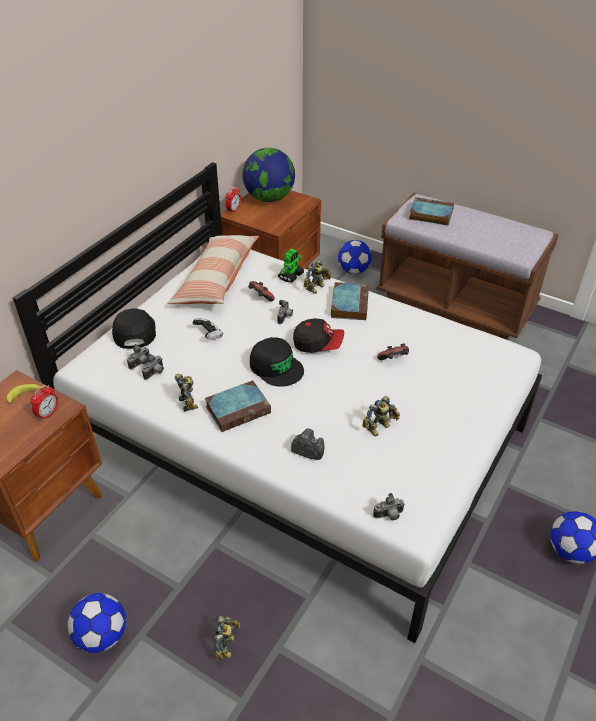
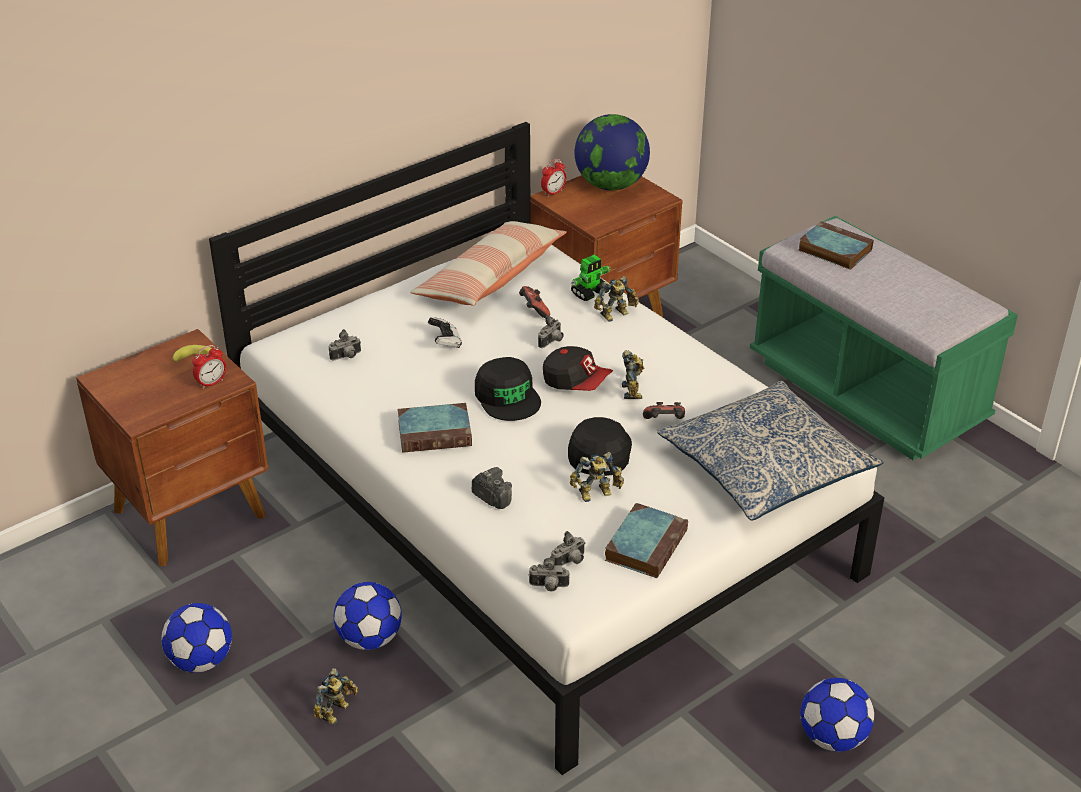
camera: 20 degrees right, 5 degrees down
(134, 331) = (356, 318): black cap -> black cap (599, 451)
(155, 373) = (358, 371): camera -> camera (570, 562)
(189, 402) = (382, 412): toy robot -> toy robot (634, 390)
(349, 304) = (647, 343): book -> book (646, 544)
(354, 271) = (736, 318): football -> football (370, 639)
(456, 302) = (866, 392): brown bench -> green bench
(478, 376) = (765, 466): none -> pillow

